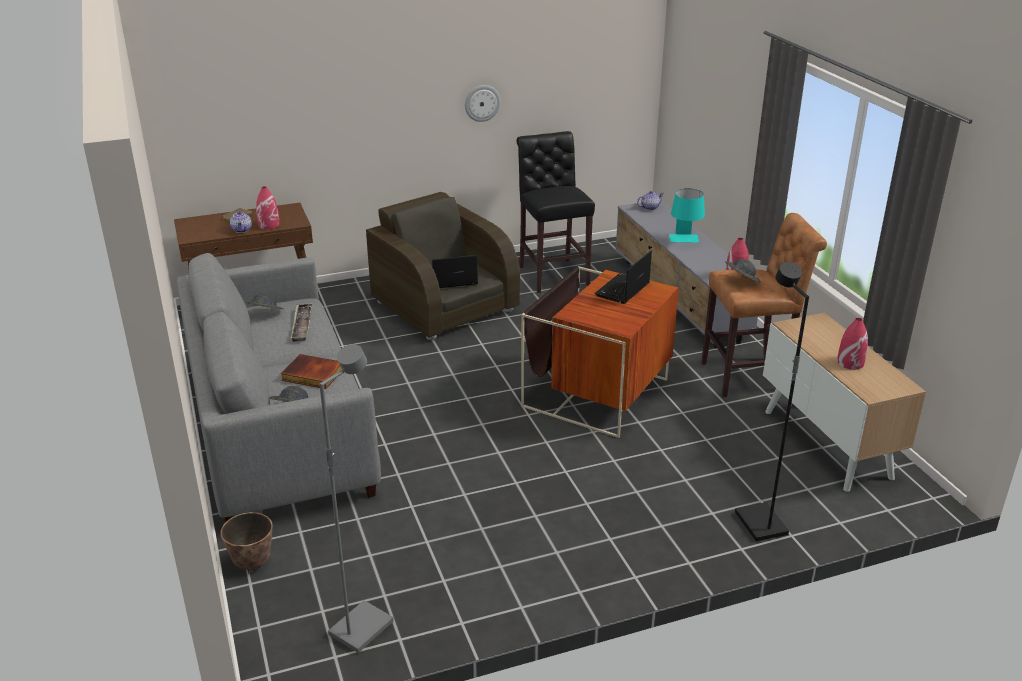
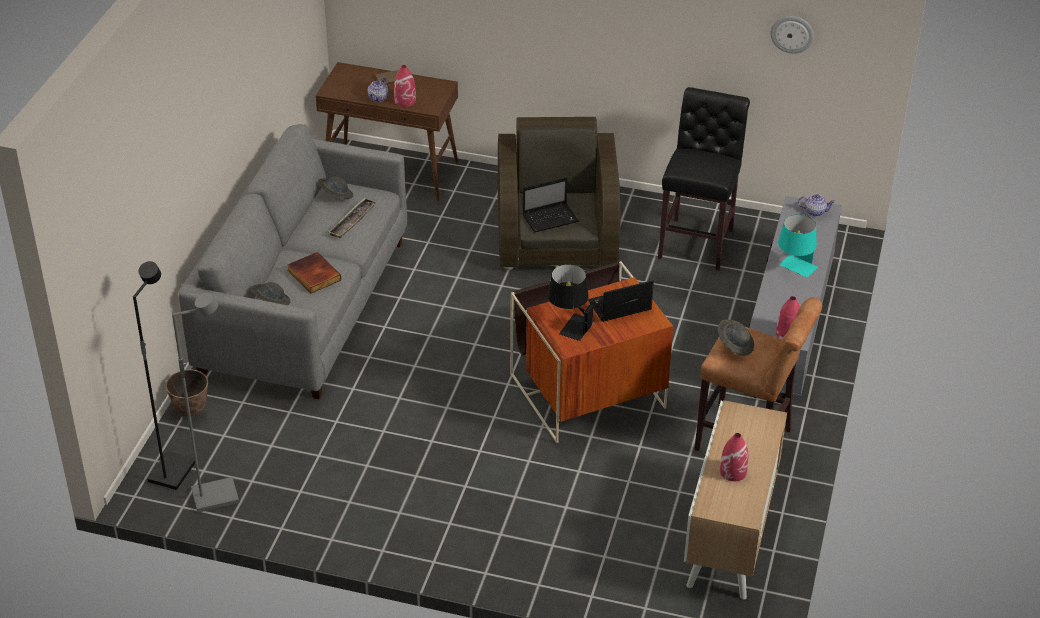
camera: 35 degrees right, 10 degrees up
(452, 281) = (551, 218): laptop -> laptop turned 135 degrees clockwise
(482, 103) = (665, 37): wall clock -> wall clock (792, 34)
(602, 315) = (569, 324): none -> black table lamp
(759, 524) = (578, 573): black floor lamp -> black floor lamp (171, 472)

